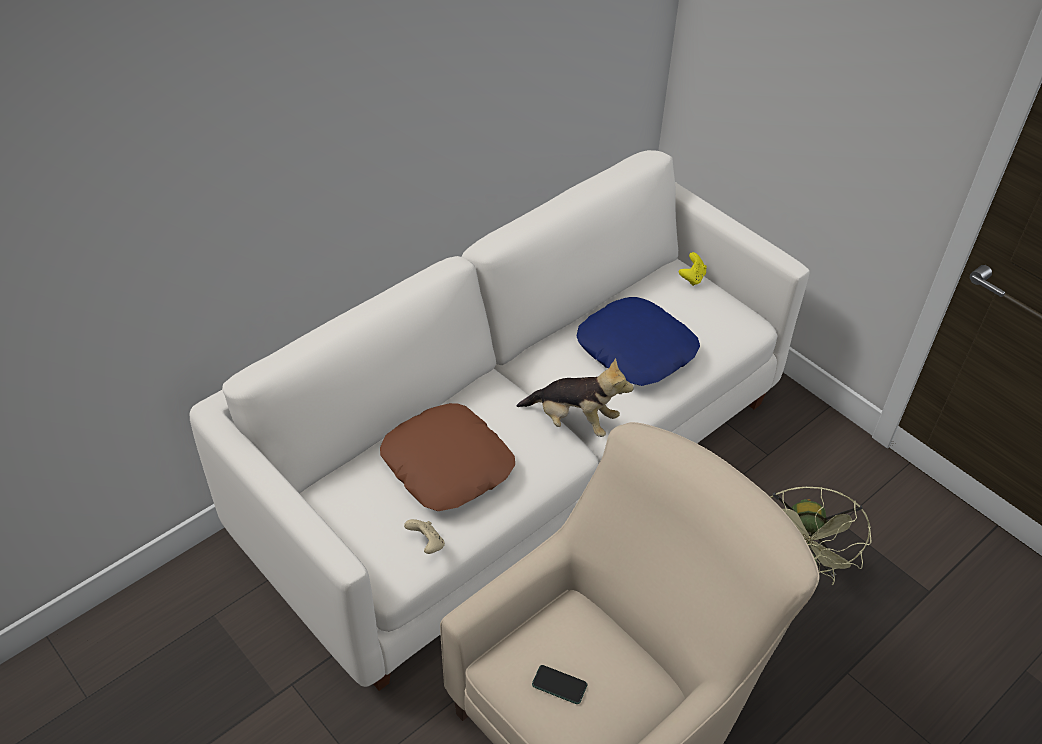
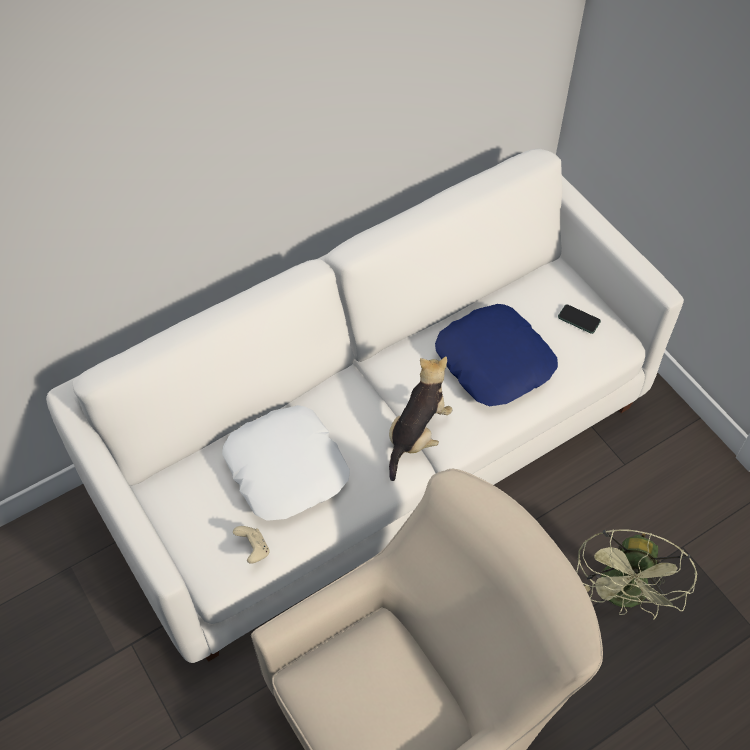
camera: 10 degrees right, 10 degrees up
(448, 464) = (287, 468): brown pillow -> white pillow
(559, 685) = (353, 708): phone -> phone (579, 319)
(574, 420) = (417, 434): plush toy -> plush toy turned 90 degrees counterclockwise
(692, 278) = (568, 284): yellow game controller -> none

